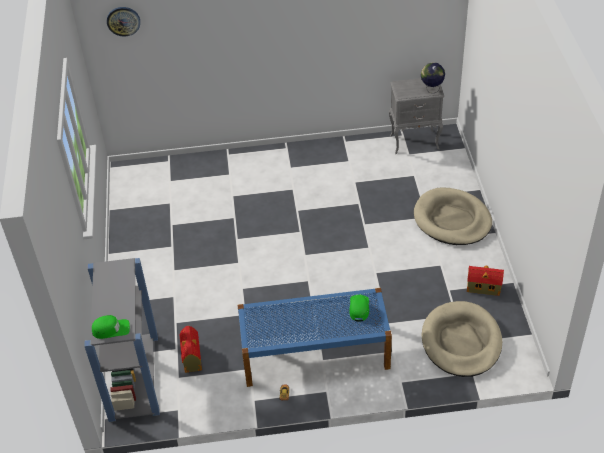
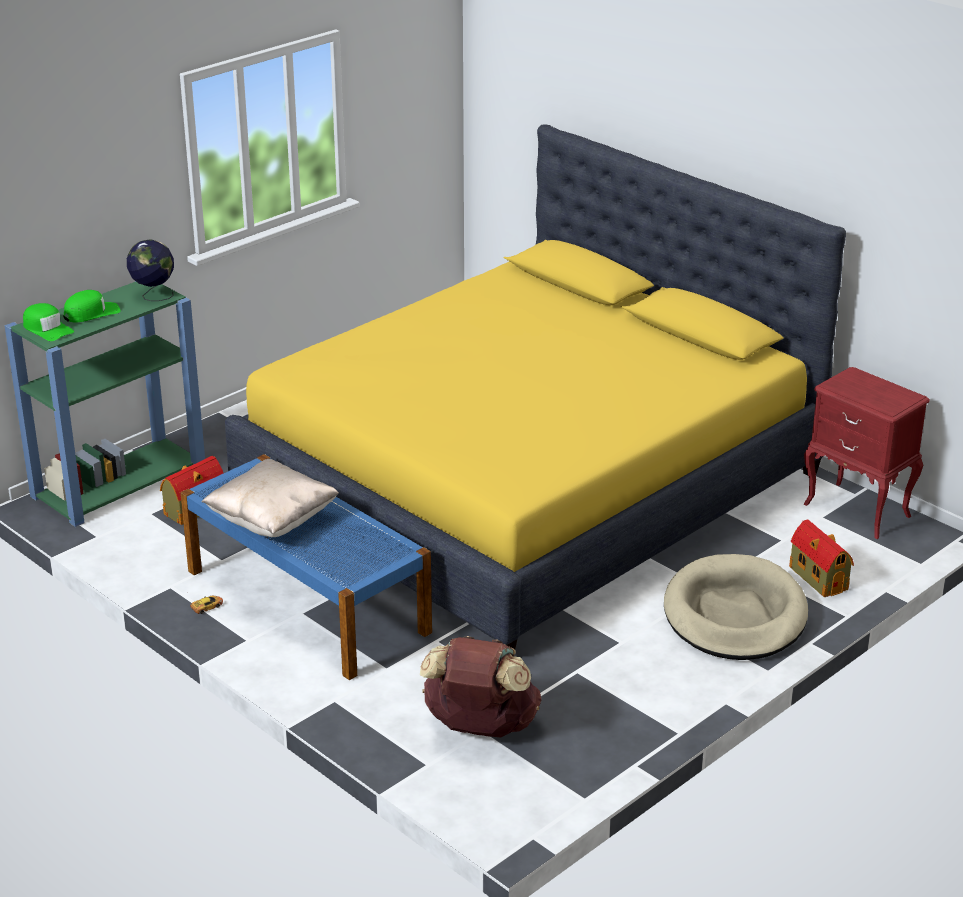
camera: 50 degrees right, 15 degrees down
(123, 21) = (513, 65): wall clock -> none
(134, 376) = (120, 482): grey bookcase -> green bookcase
(294, 226) = (529, 483): none -> yellow bed
(303, 330) = (272, 521): none -> beige pillow
(359, 308) = (366, 548): green cap -> green cap (91, 313)
(414, 142) = (857, 510): grey nightstand -> red nightstand
(431, 89) = (888, 404): globe -> globe (153, 295)
(461, 342) = (480, 727): beige dog bed -> brown backpack
(482, 287) = (623, 704): toy house -> toy house (817, 577)

